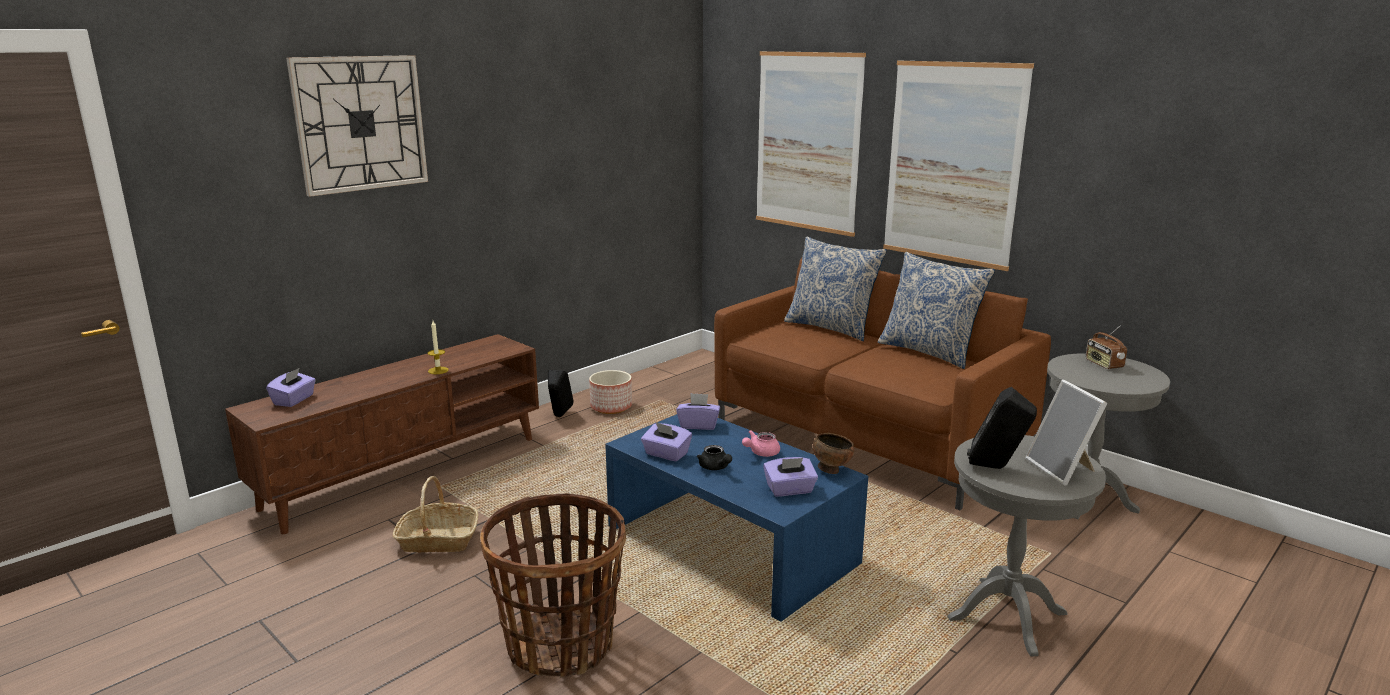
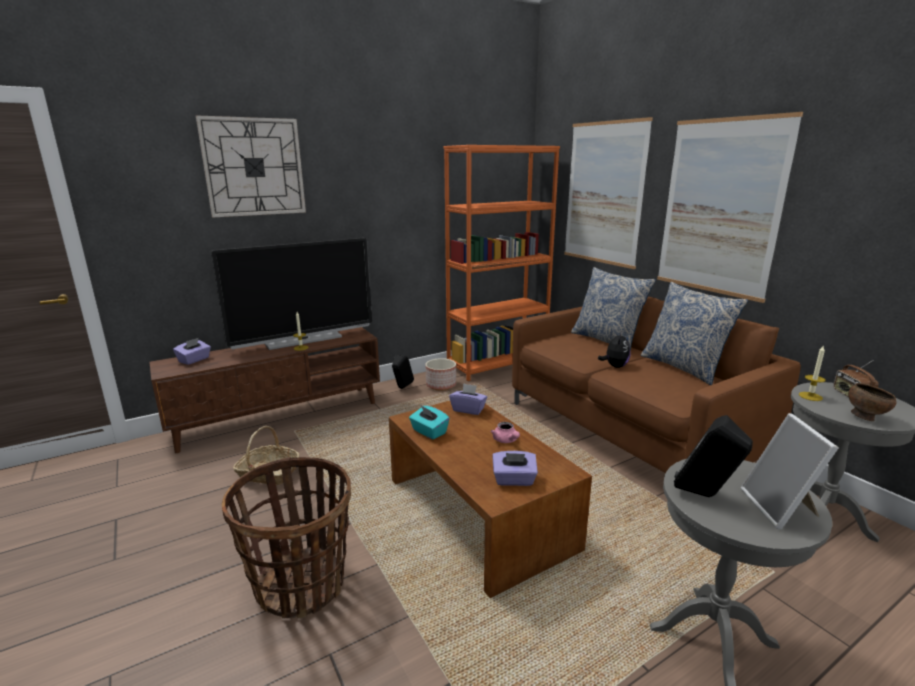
camera: 15 degrees right, 0 degrees up
(432, 360) = (303, 340): none -> television
(666, 454) = (429, 432): purple tissue box -> turquoise tissue box
(674, 372) = (497, 364): none -> orange bookcase
(715, 468) = (461, 449): black teapot -> none
(731, 544) = (479, 512): blue coffee table -> brown coffee table
(761, 453) = (506, 441): pink teapot -> pink teapot turned 90 degrees counterclockwise
(831, 470) = (560, 465): brown bowl -> brown bowl (865, 417)
(852, 357) = (615, 366): none -> plush toy
(1066, 369) = (810, 396): none -> candle

